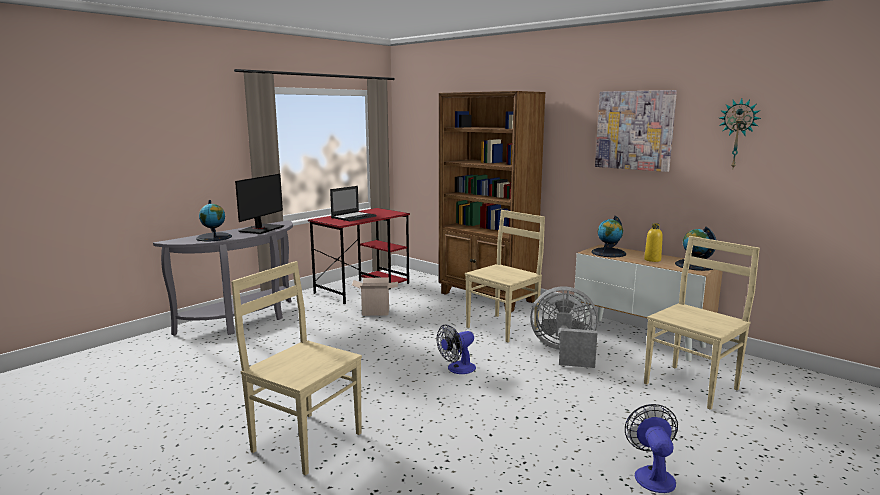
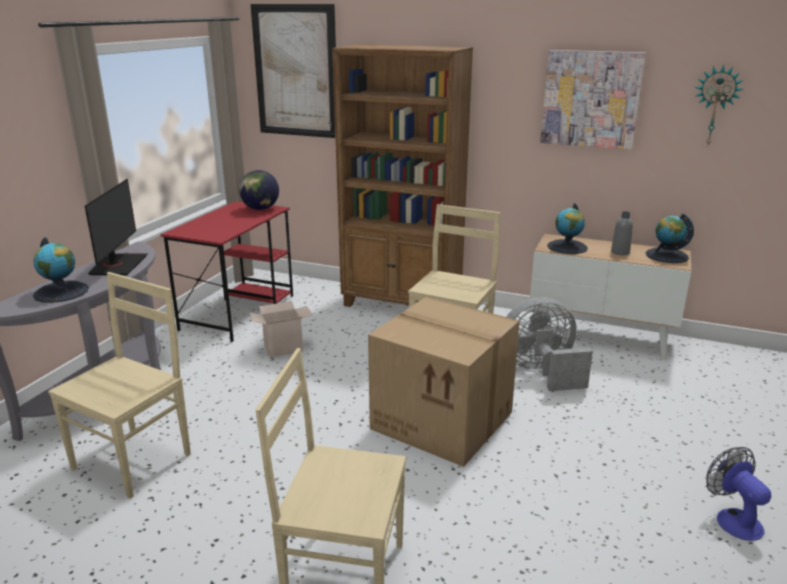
camera: 20 degrees left, 10 degrees up
(354, 217) = (222, 222): laptop -> none
(388, 212) = (260, 209): none -> globe
(428, 115) = (295, 72): none -> picture
(457, 369) = (444, 420): fan -> cardboard box
(652, 260) = (620, 252): yellow bottle -> grey bottle
(692, 385) = (689, 391): beige chair -> beige chair (135, 460)

